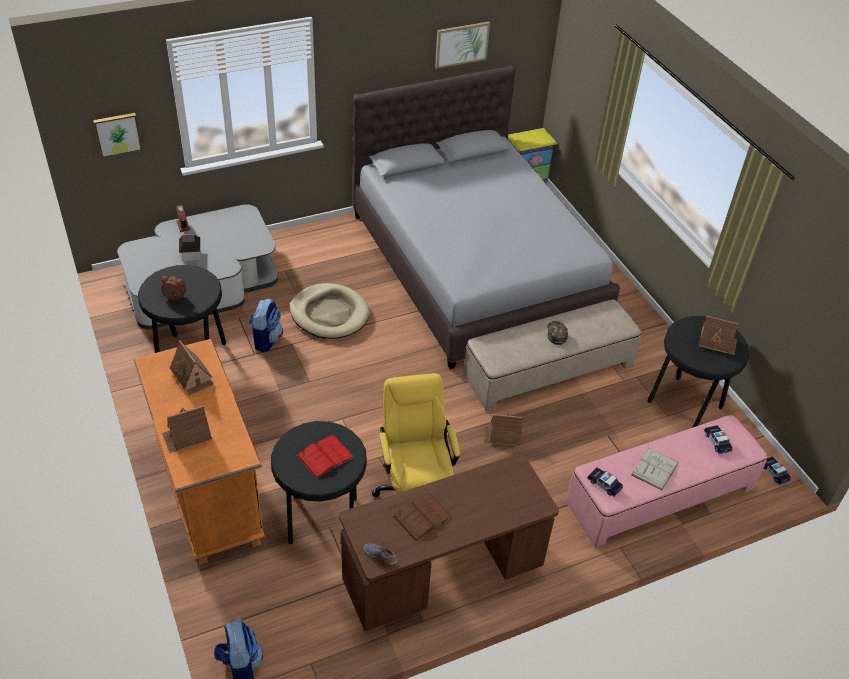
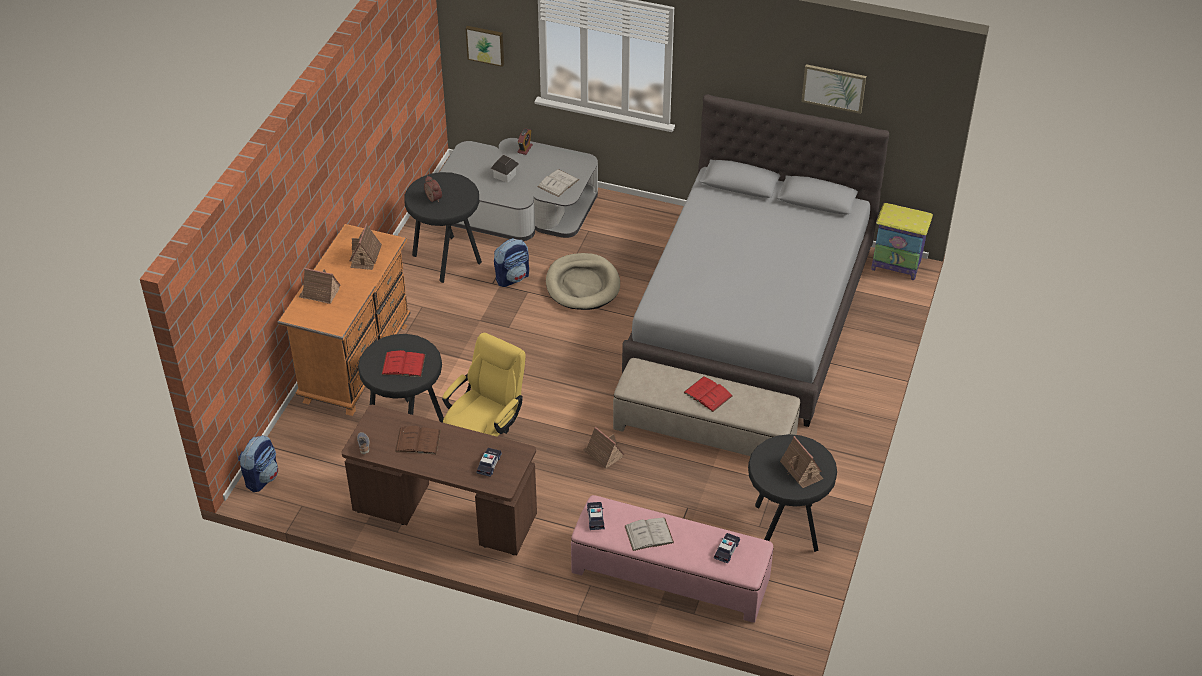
camera: 45 degrees right, 0 degrees up
(244, 239) = (558, 183): none -> white book
(556, 333) = (708, 394): green cap -> red book
(774, 472) = (791, 625): toy car -> toy car (489, 464)

